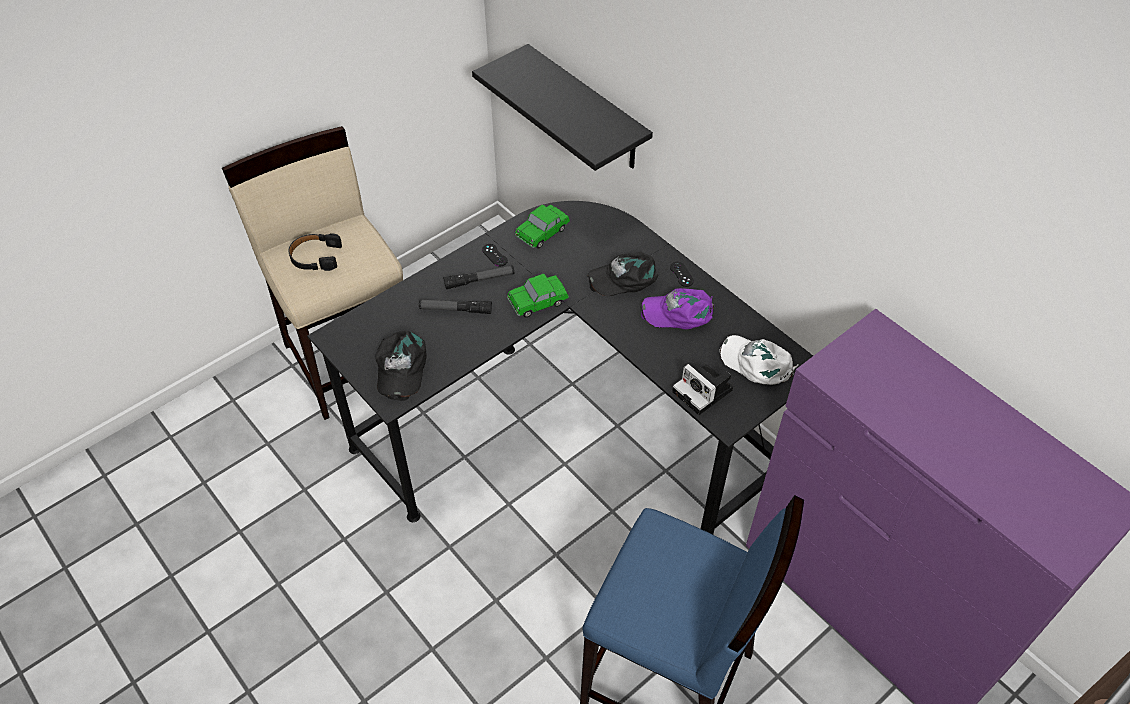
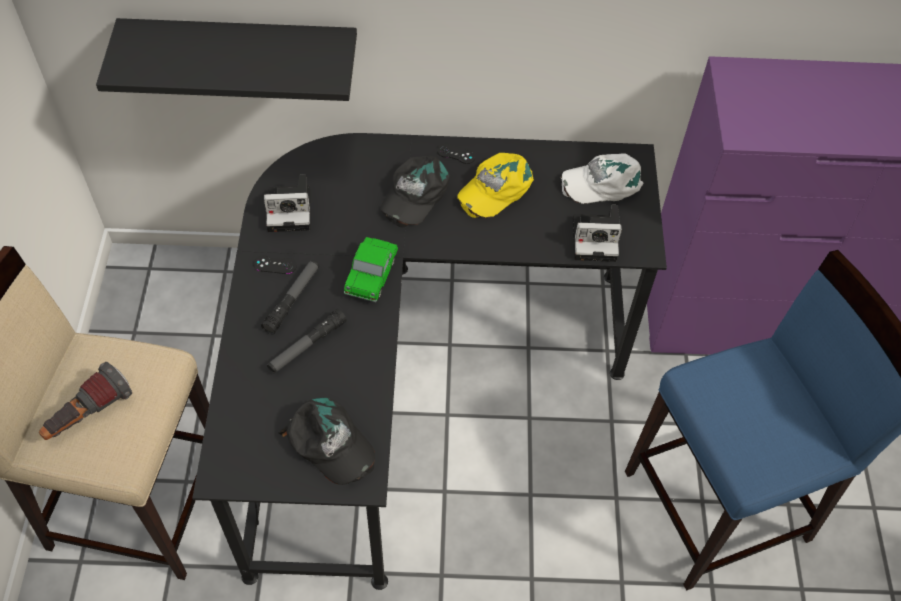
camera: 50 degrees left, 5 degrees up
(315, 257) = (88, 415): black headphones -> flashlight
(542, 233) = (291, 209): toy car -> camera
(679, 312) = (495, 188): purple cap -> yellow cap

